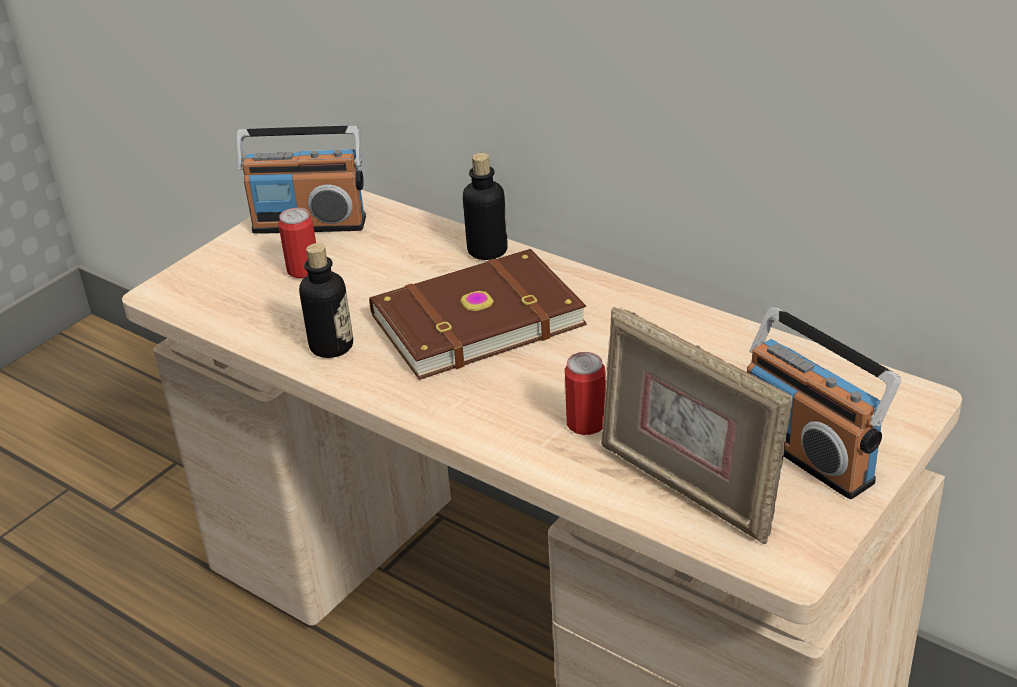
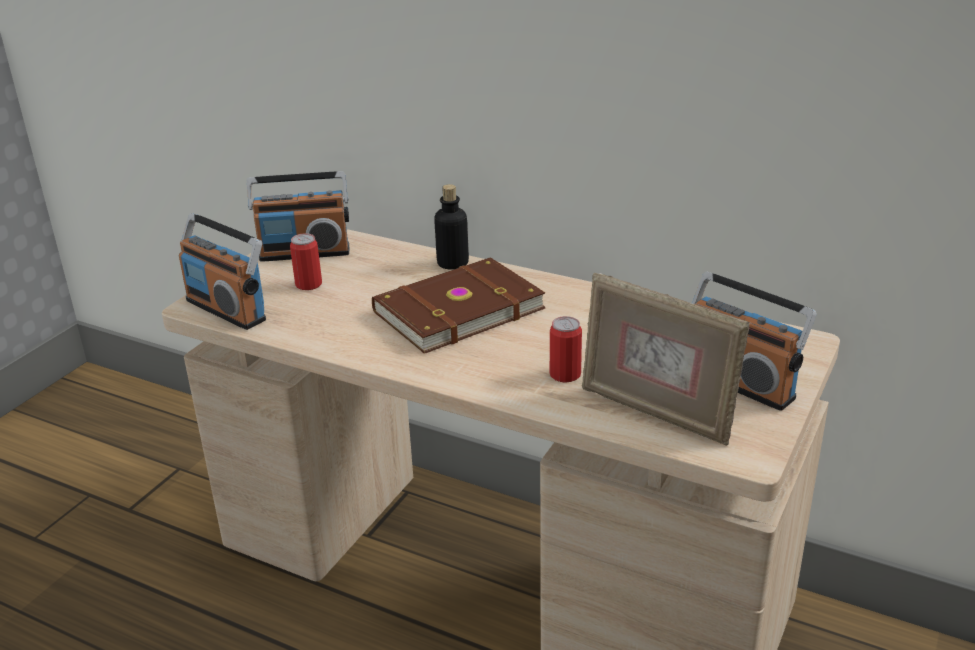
camera: 10 degrees left, 5 degrees down
(198, 299) = (227, 309): none -> radio
(331, 346) = (346, 335): bottle -> none

